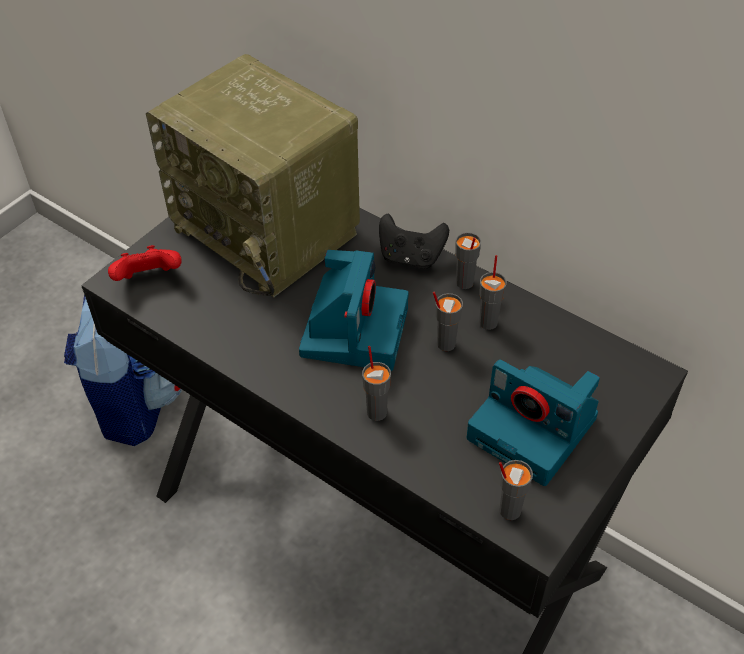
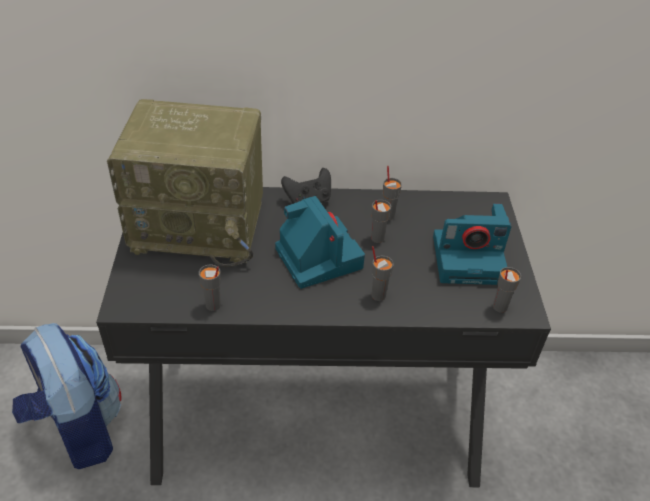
camera: 40 degrees left, 5 degrees down
(149, 279) = (146, 293): red game controller -> none
(464, 283) = (353, 201): grey cup -> grey cup (213, 305)

